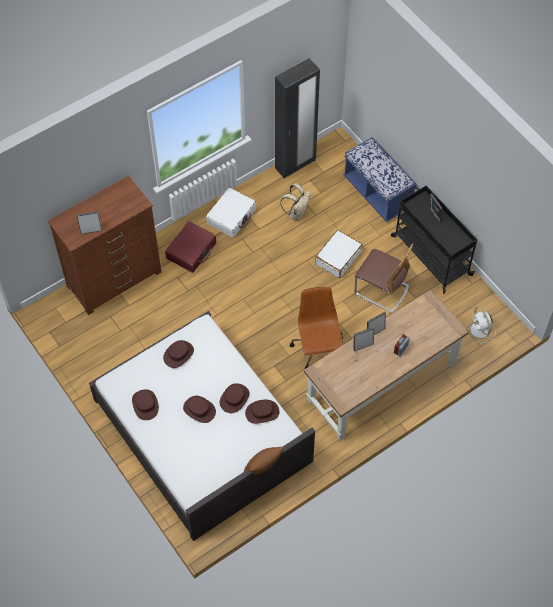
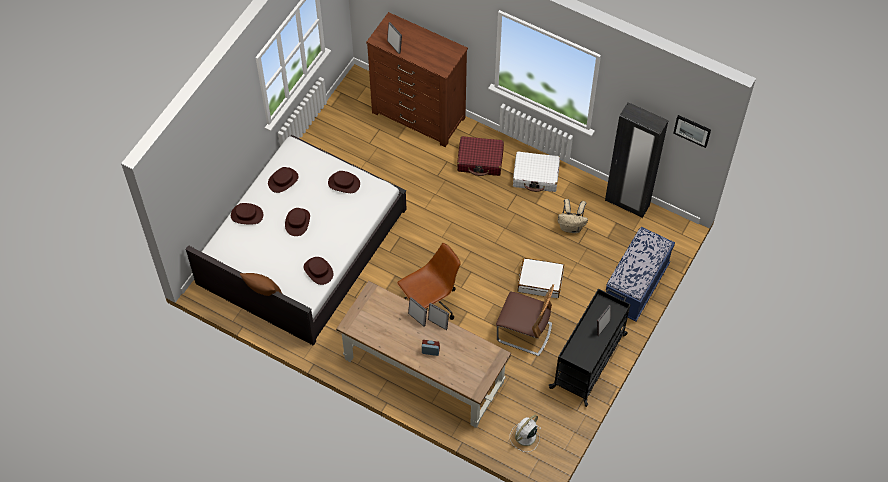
camera: 65 degrees right, 0 degrees up
(234, 398) = (321, 244): brown hat -> brown hat (247, 215)
(325, 48) = (692, 130): none -> picture
(381, 290) = (524, 332): chair -> chair turned 75 degrees counterclockwise

